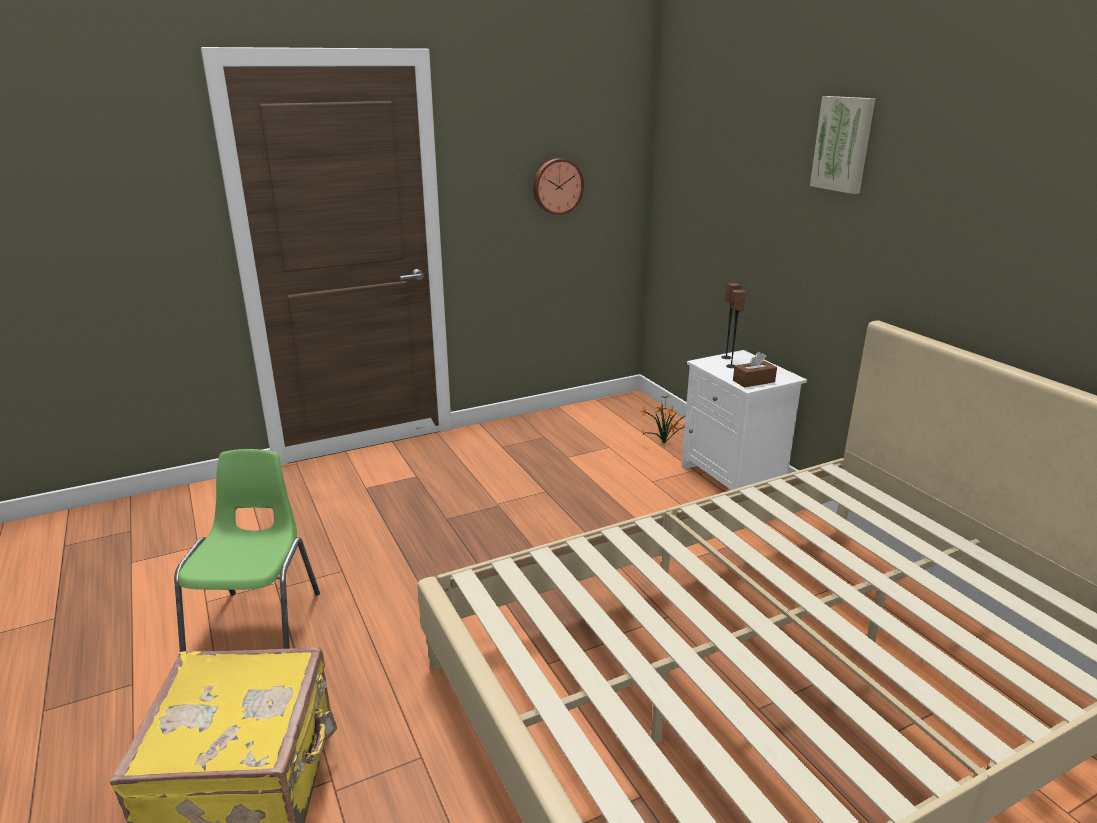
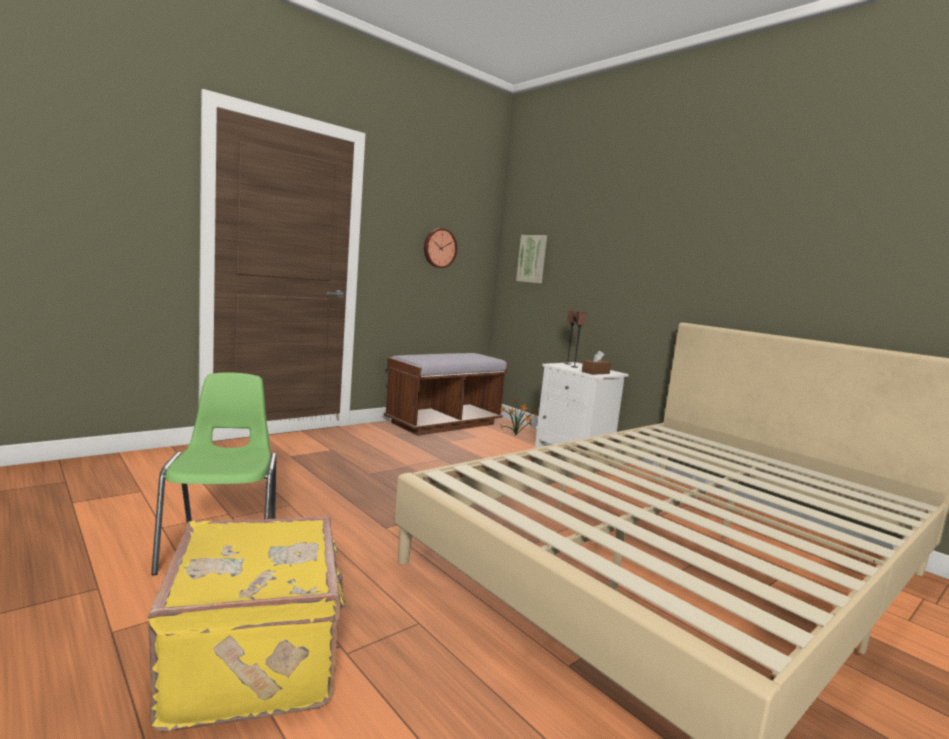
camera: 15 degrees left, 15 degrees down
(574, 422) = (444, 423): none -> brown bench
(844, 144) = (651, 214): picture -> picture (532, 259)

